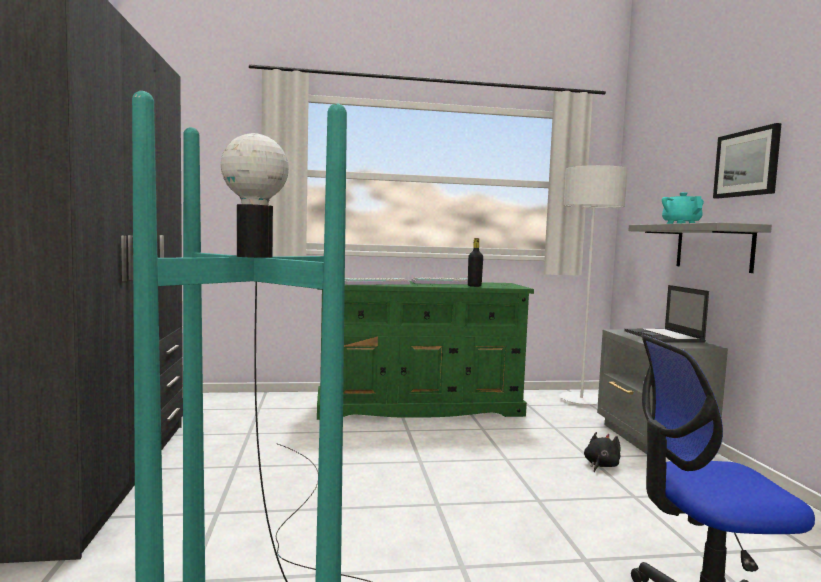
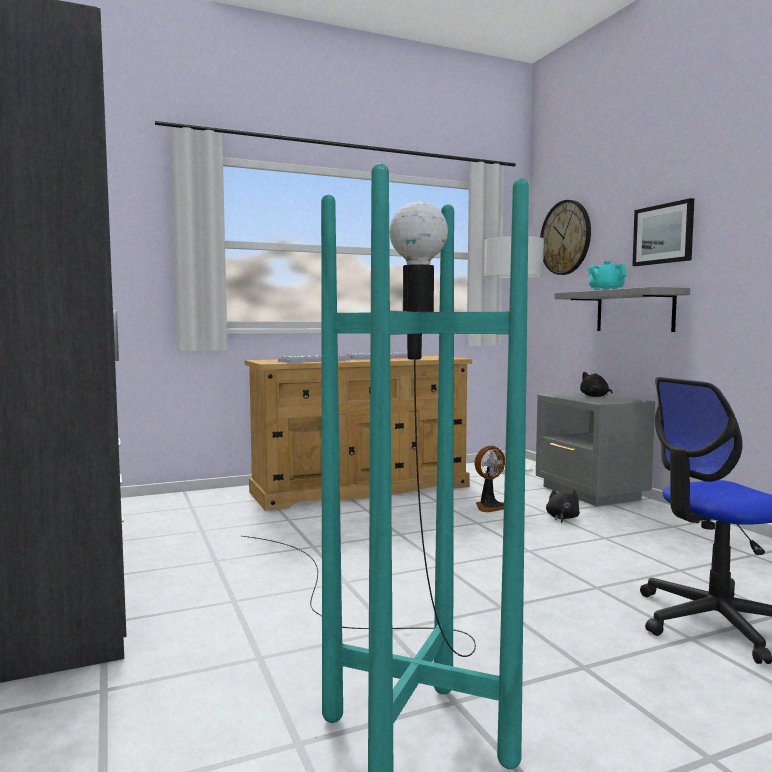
camera: 15 degrees left, 0 degrees up
(419, 407) = (362, 489): green dresser -> beige dresser
(532, 442) = (490, 507): none -> fan
(652, 167) = (565, 237): none -> wall clock
(664, 336) = (595, 396): laptop -> black plush toy

